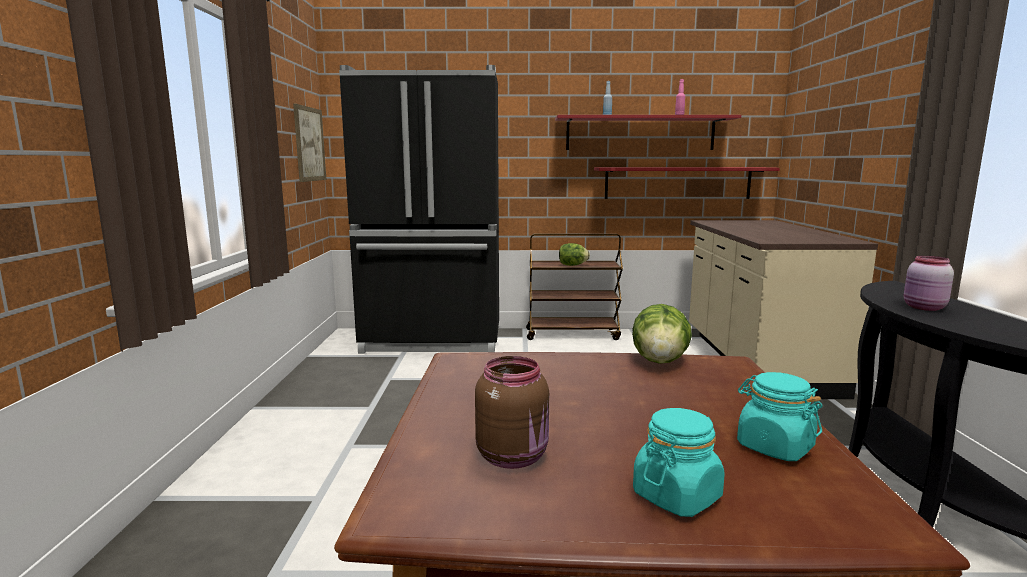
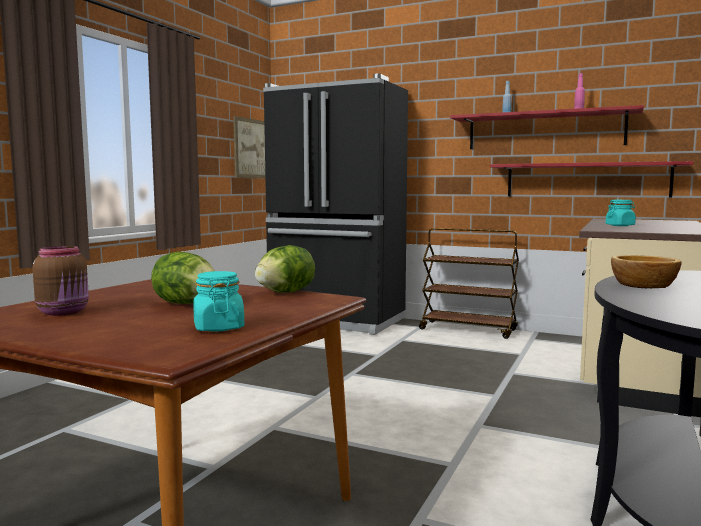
camera: 25 degrees right, 5 degrees down
(572, 265) = (465, 260): lettuce -> lettuce (186, 303)
(677, 496) = (96, 333): turquoise jar -> turquoise jar (620, 225)
(924, 308) = (643, 285): pink jar -> bowl

